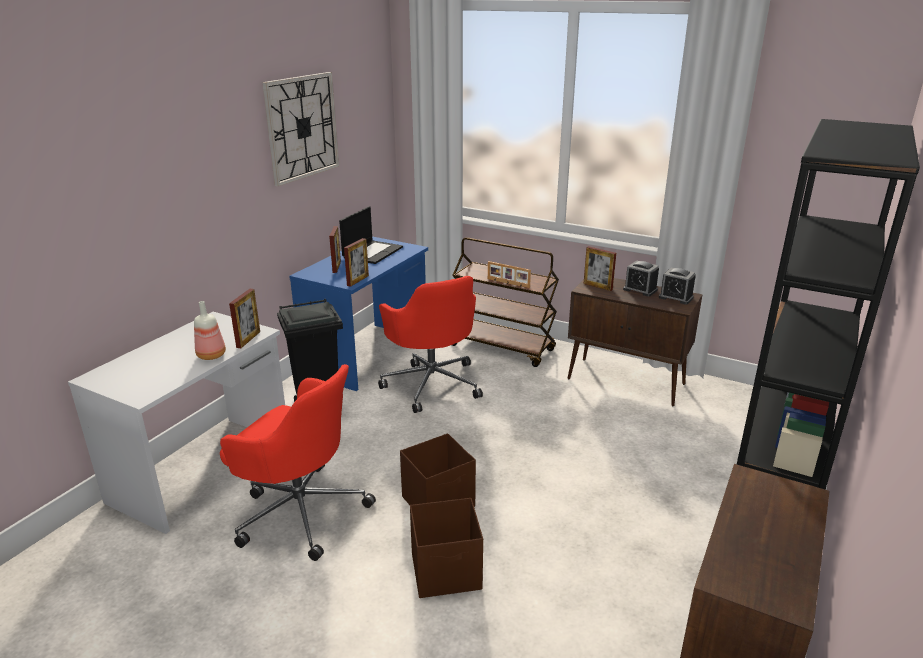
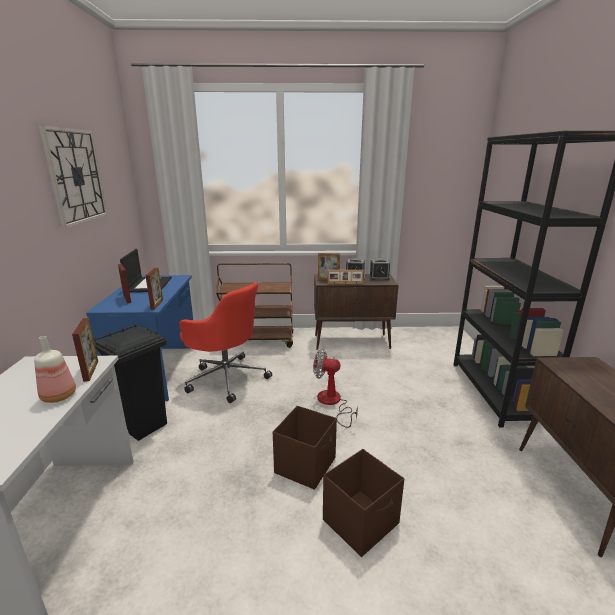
camera: 30 degrees left, 5 degrees down
(300, 511) = (191, 525): red office chair -> none
(508, 283) = (262, 290): picture frame -> picture frame (345, 283)
(526, 450) = (332, 403): none -> fan

